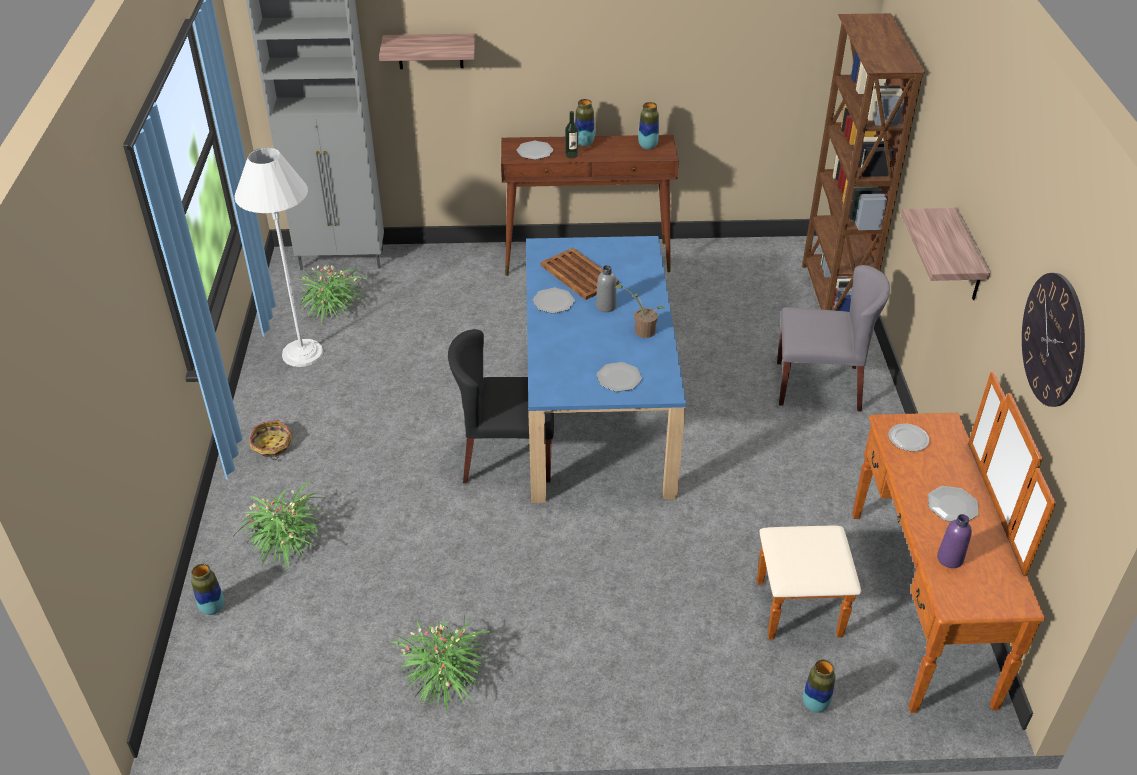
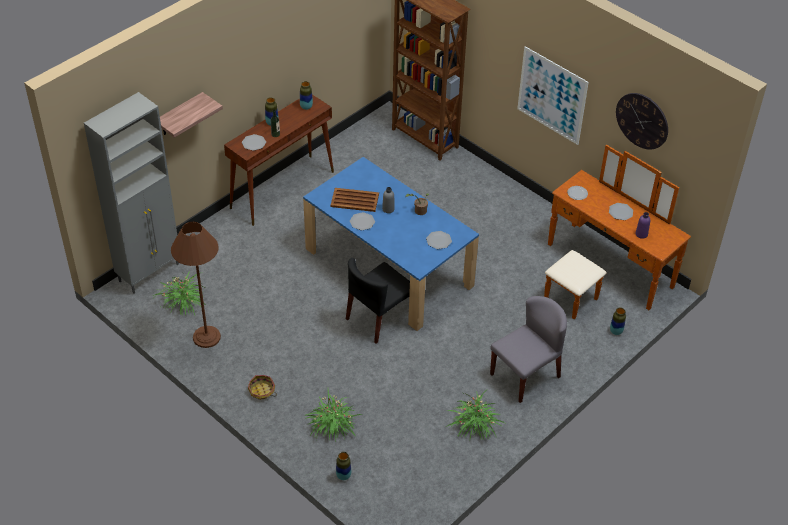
camera: 45 degrees left, 5 degrees up
(302, 353) = (206, 337): white floor lamp -> brown floor lamp
(819, 385) = (470, 191): grey chair -> grey chair (525, 375)
(967, 258) = (552, 95): shelf -> picture

